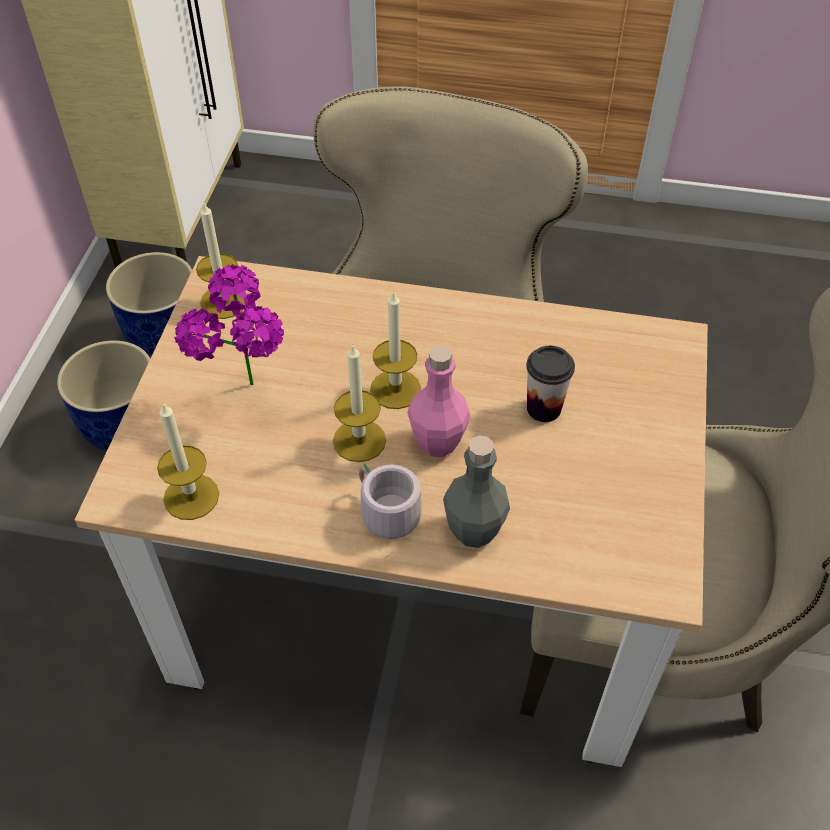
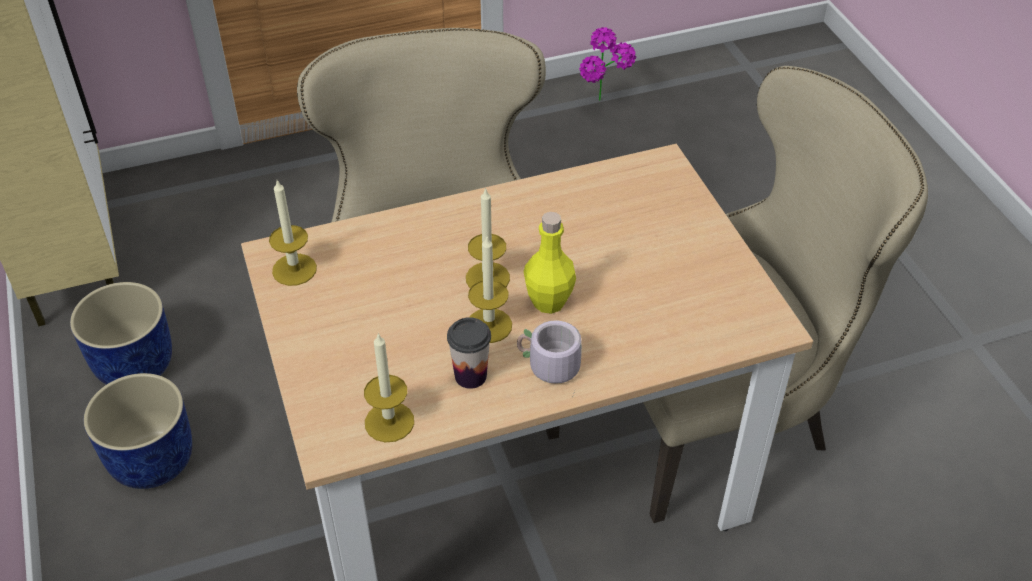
camera: 30 degrees left, 5 degrees down
(248, 399) = (376, 333): potted plant -> potted plant (604, 106)
(438, 442) = (549, 302): pink bottle -> yellow bottle
(474, 531) = (621, 349): grey bottle -> none
(543, 408) = (607, 246): cup -> cup (470, 376)

